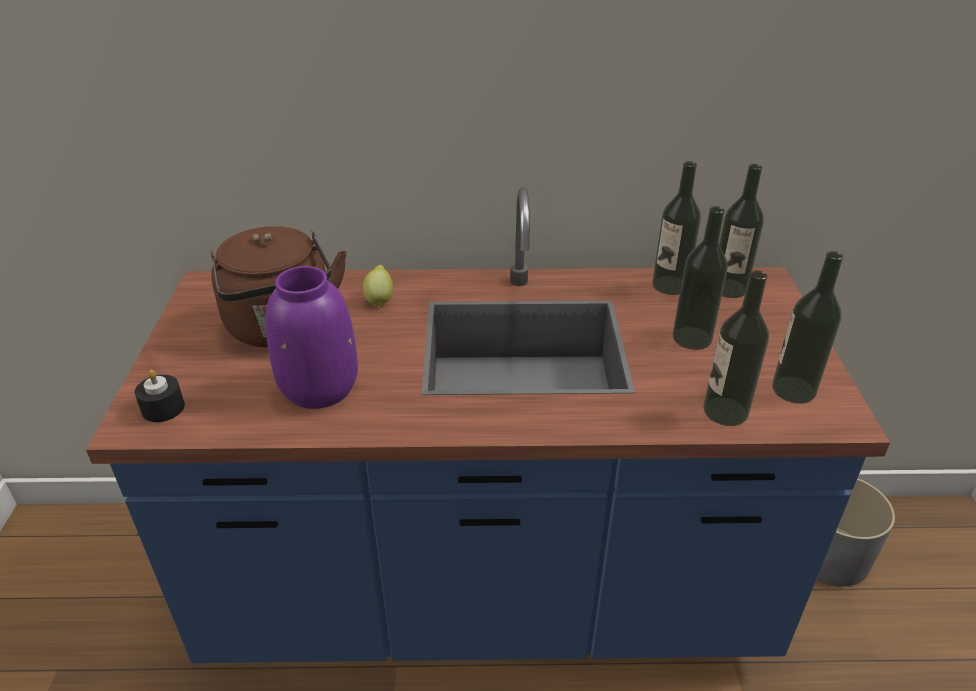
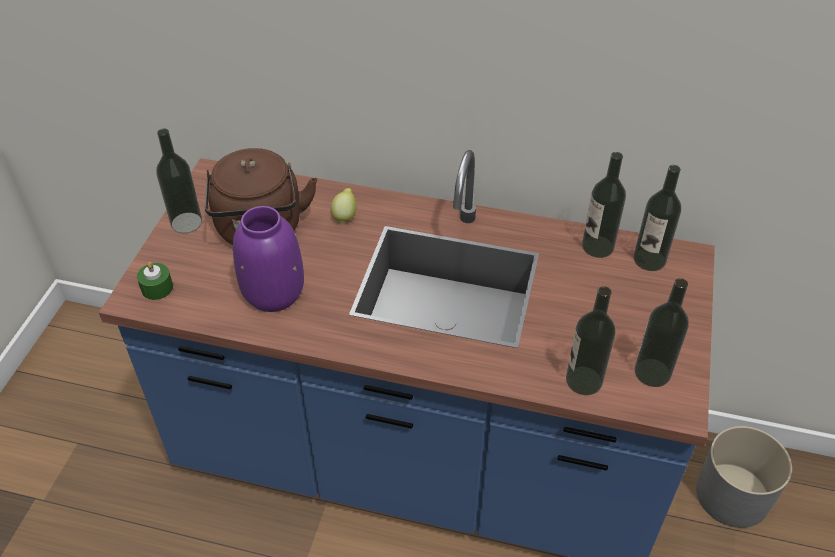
camera: 15 degrees right, 10 degrees up
(163, 408) = (157, 288): black candle -> green candle
(692, 338) = (590, 305): bottle -> bottle (186, 222)

